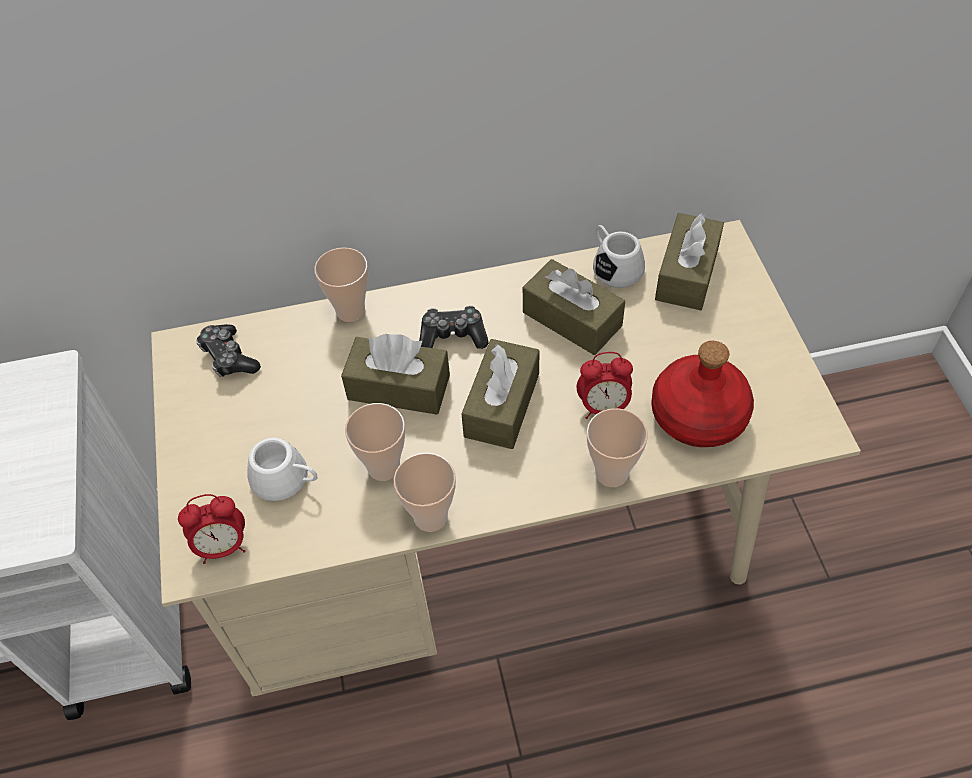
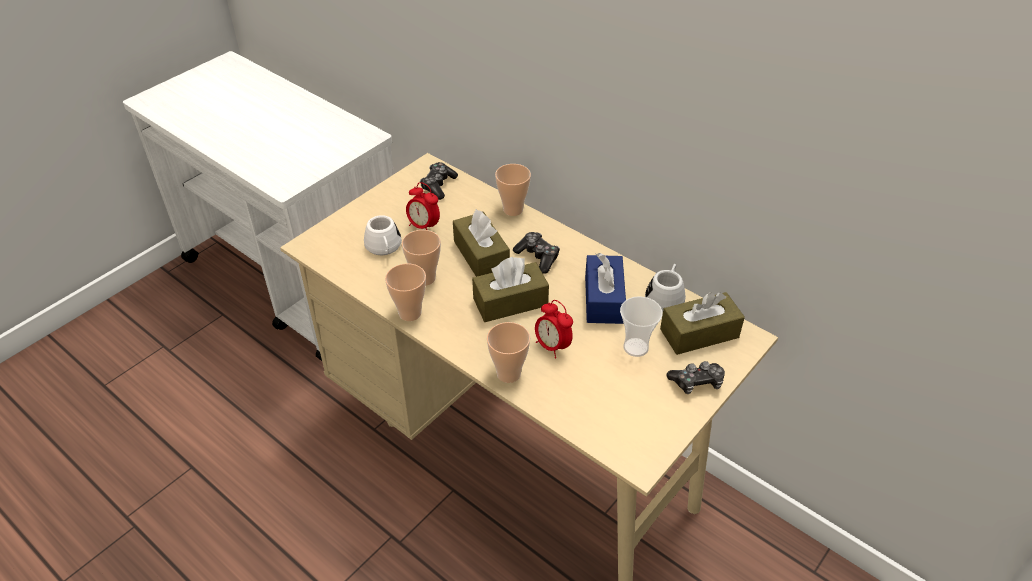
camera: 50 degrees right, 10 degrees down
(223, 546) = (327, 248): alarm clock -> alarm clock (424, 226)
(572, 319) = (603, 299): brown tissue box -> blue tissue box
(664, 336) = (636, 347): none -> cup
(698, 414) = (591, 393): red bottle -> none
(750, 319) = (697, 382): none -> game controller

